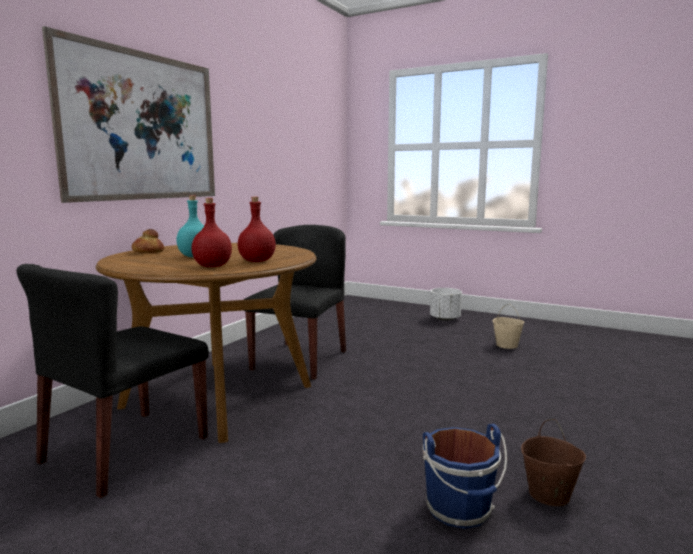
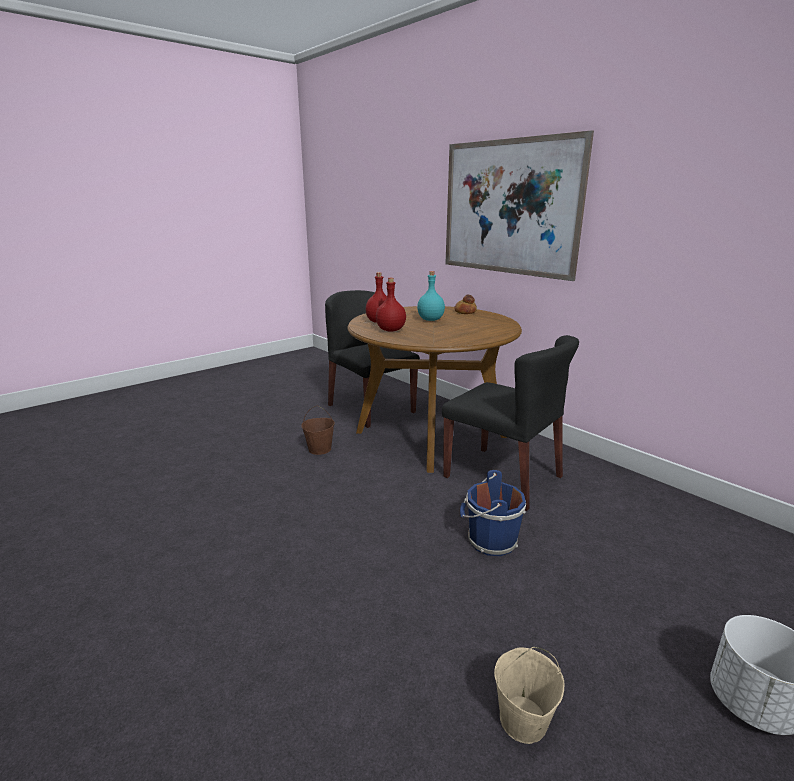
camera: 110 degrees right, 10 degrees up
(460, 510) = (206, 491): blue bucket -> blue bucket (489, 541)
(548, 494) = (173, 532): brown bucket -> brown bucket (320, 449)

